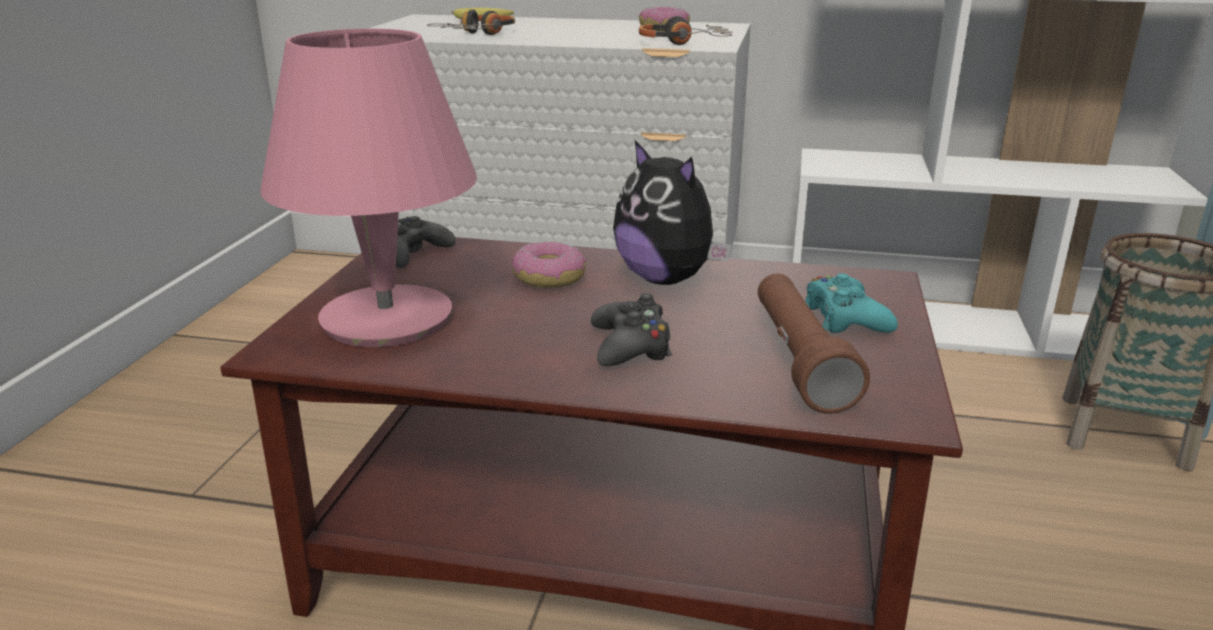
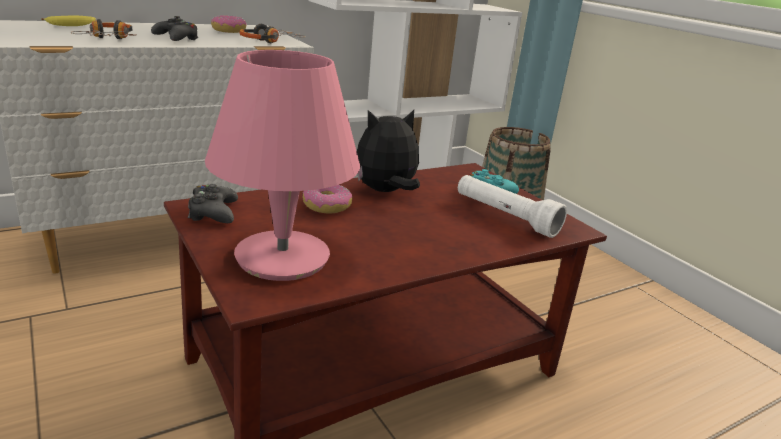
camera: 45 degrees left, 0 degrees up
(630, 346) = (433, 232): black game controller -> black game controller (176, 38)
(667, 279) = (385, 192): plush toy -> plush toy turned 150 degrees clockwise
(799, 359) = (505, 217): brown flashlight -> white flashlight

